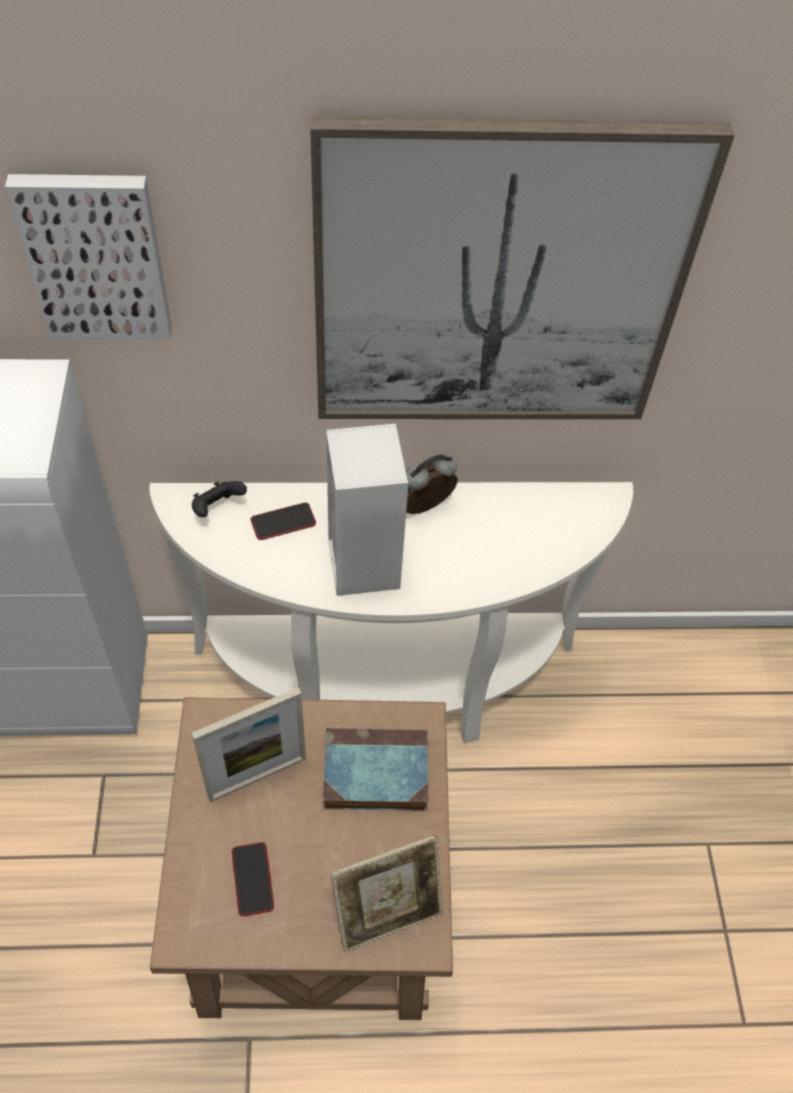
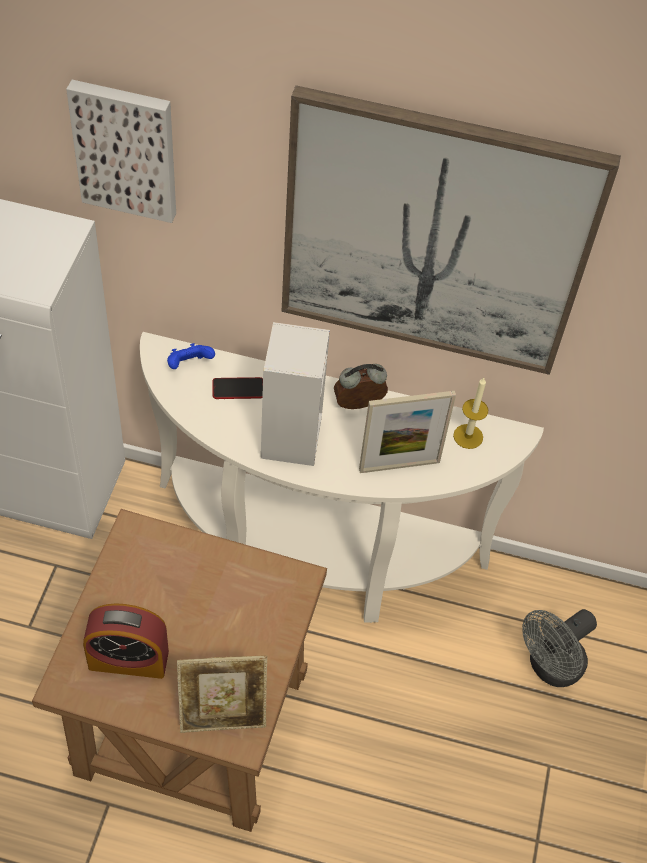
camera: 15 degrees right, 0 degrees up
(217, 508) = (189, 365): black game controller -> blue game controller
(252, 879) = (128, 659): phone -> alarm clock
(257, 777) = (157, 585): picture frame -> picture frame (399, 466)
(373, 774) = (248, 607): book -> none
(556, 511) = (468, 436): none -> candle
(671, 737) = (550, 667): none -> grey fan

